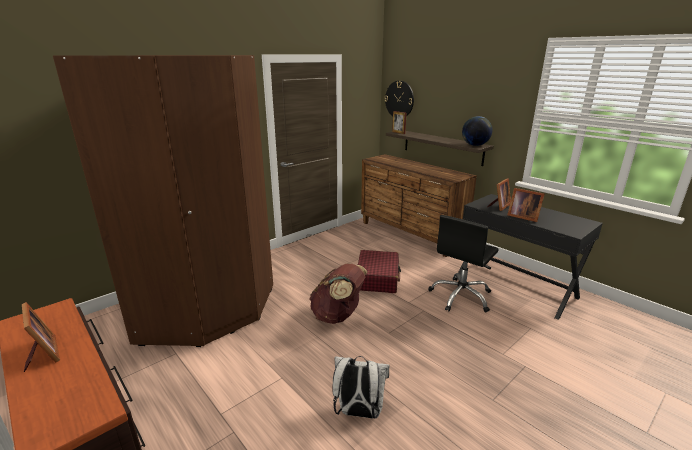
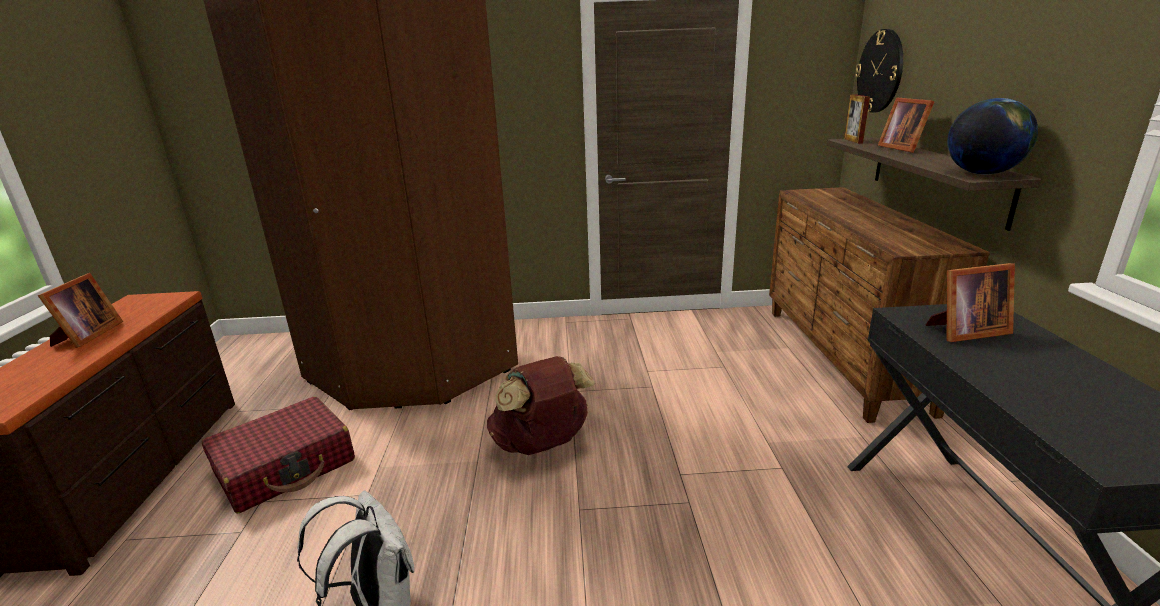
camera: 40 degrees right, 0 degrees up
(377, 278) = (678, 412): red suitcase -> red suitcase (285, 466)
(461, 296) = (802, 512): black office chair -> none
(522, 216) = (993, 370): picture frame -> picture frame (902, 148)

